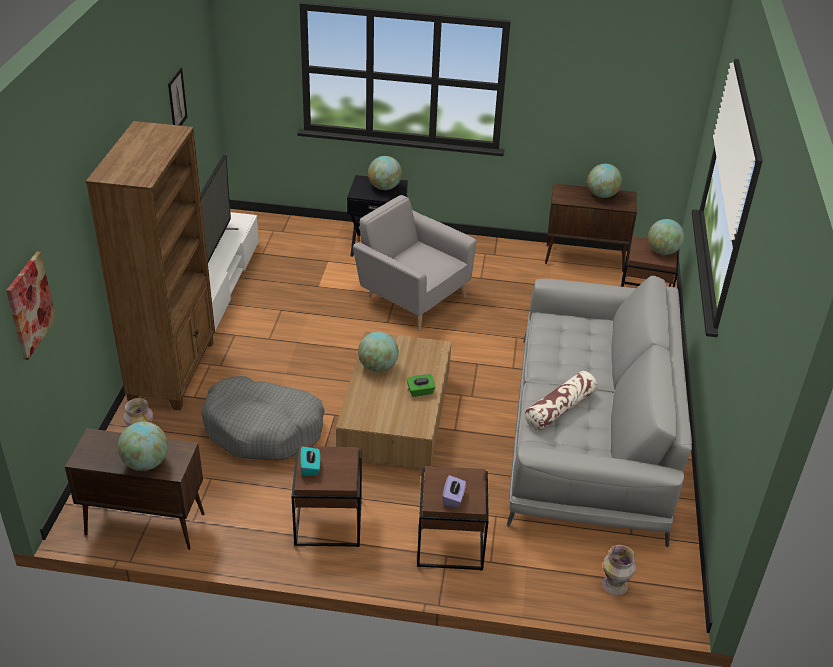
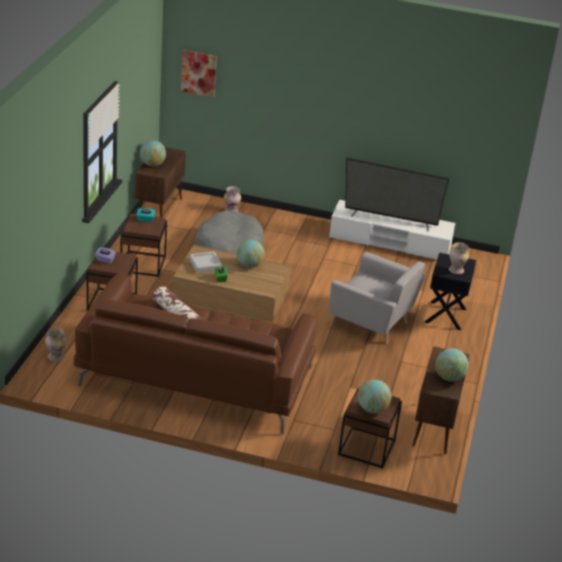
camera: 95 degrees right, 5 degrees down
(173, 371) = (291, 223): brown bookcase -> none
(177, 100) = (431, 113): picture -> none
(384, 187) = (455, 270): globe -> vase
(390, 409) = (205, 264): none -> grey tray
(412, 297) = (372, 323): grey armchair -> grey armchair turned 75 degrees clockwise
(588, 435) = (194, 376): grey sofa -> brown sofa

